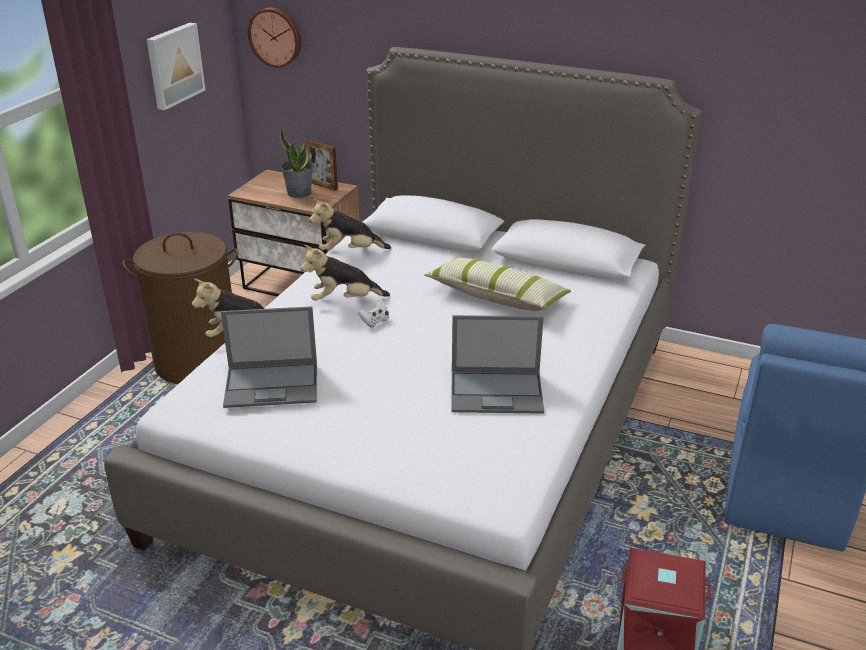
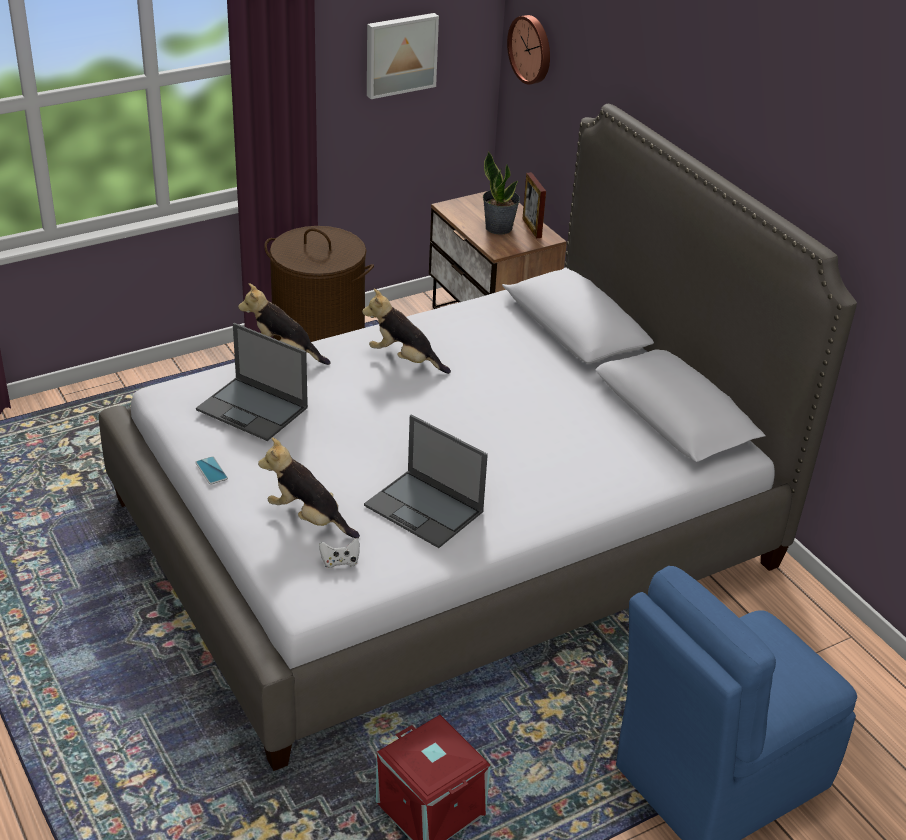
camera: 35 degrees right, 5 degrees up
(295, 448) = (211, 471): none -> phone
(349, 251) = (470, 311): plush toy -> plush toy (308, 518)
(375, 322) = (404, 392): white game controller -> white game controller (340, 562)
(497, 297) = (547, 420): pillow -> none

